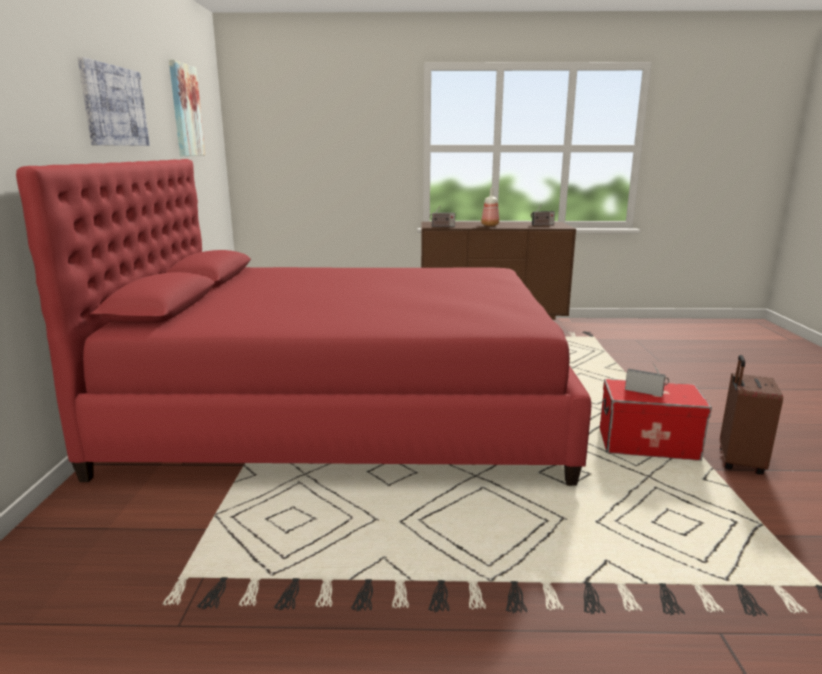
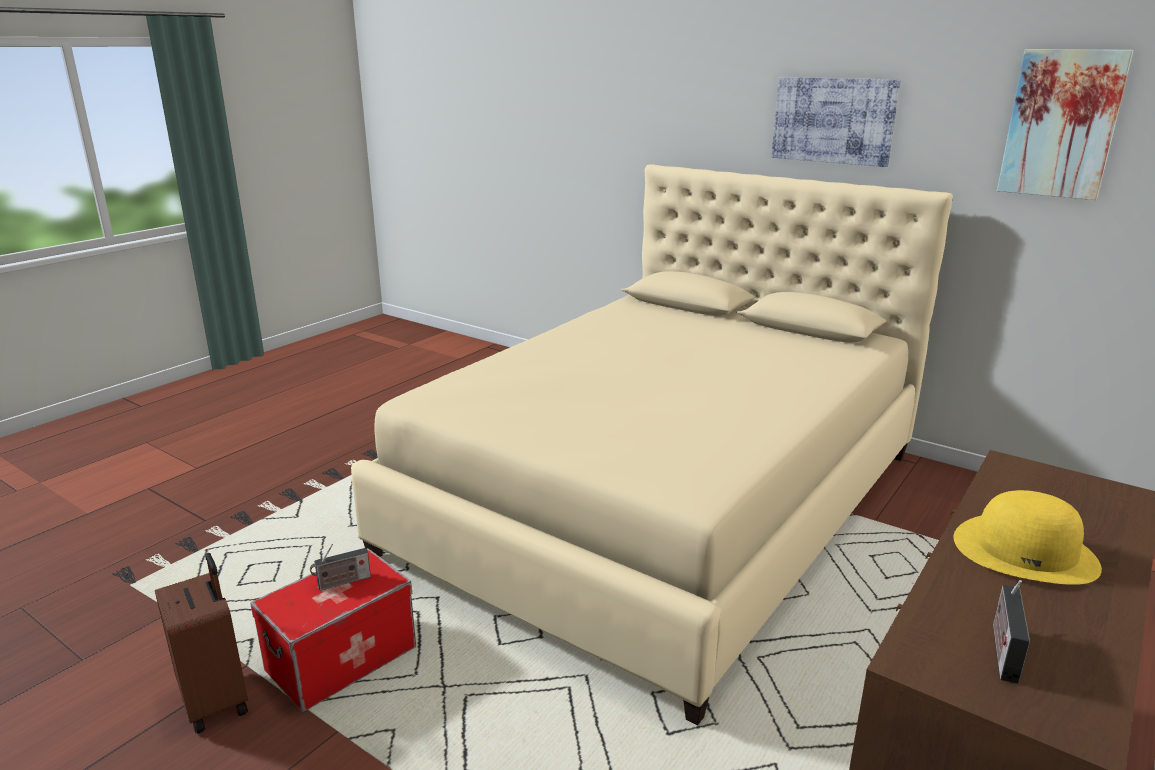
camera: 125 degrees right, 5 degrees up
(346, 410) = (665, 502): red bed -> beige bed
(442, 226) = (1014, 479): radio -> none
(489, 225) = (1025, 551): bottle -> yellow hat

